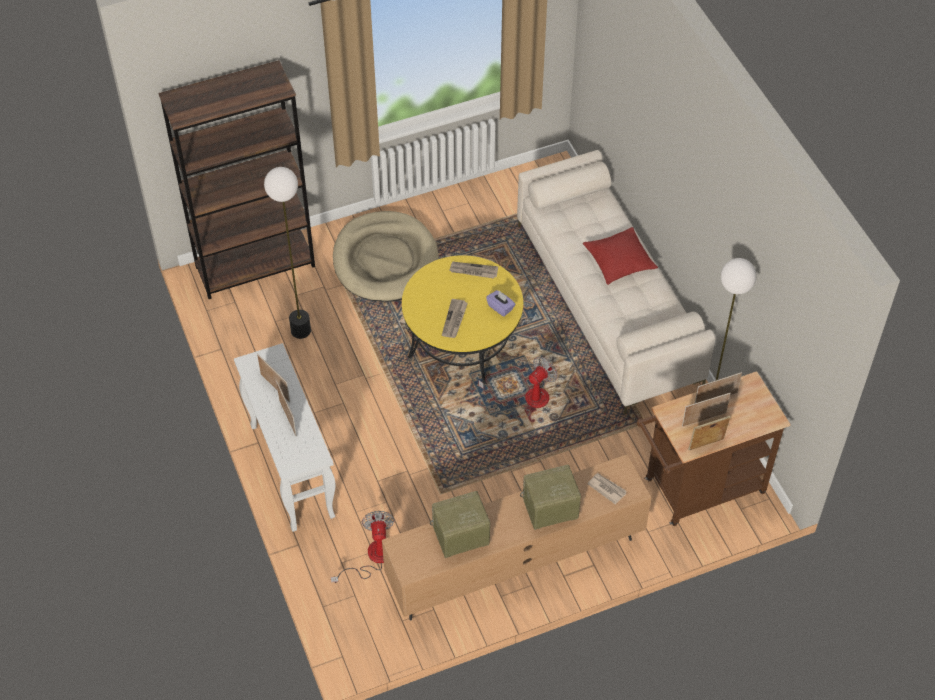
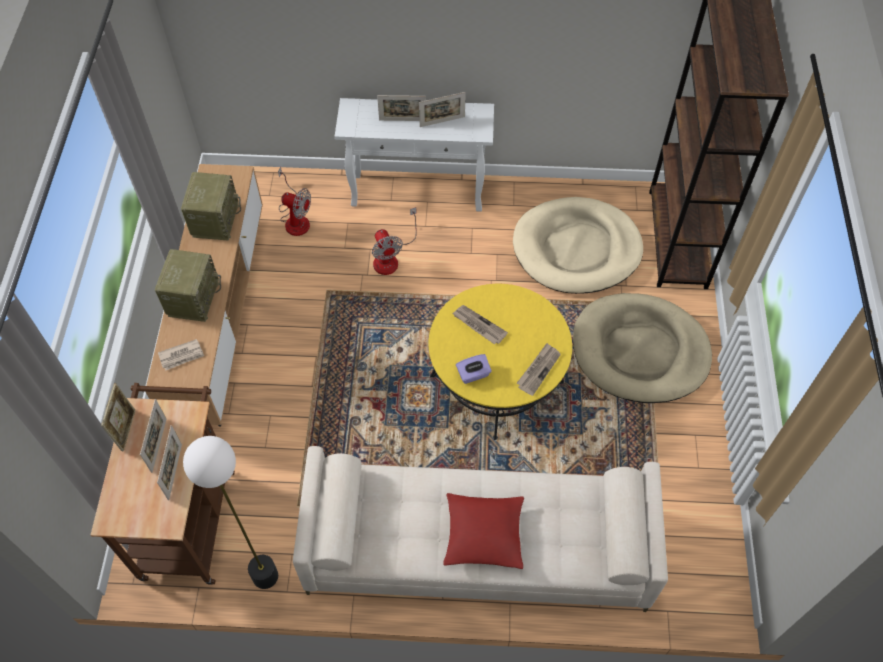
camera: 115 degrees right, 5 degrees up
(300, 330) = (576, 249): floor lamp -> beige dog bed
(527, 397) = (393, 408): fan -> fan (391, 257)

